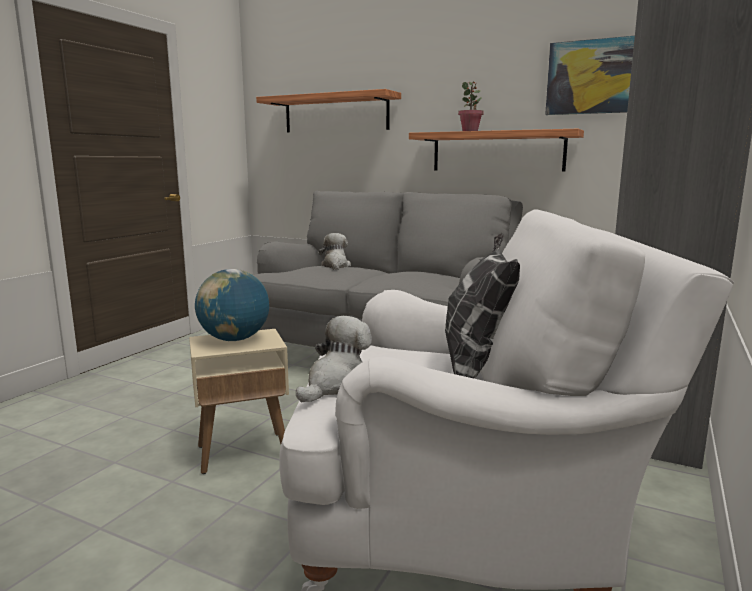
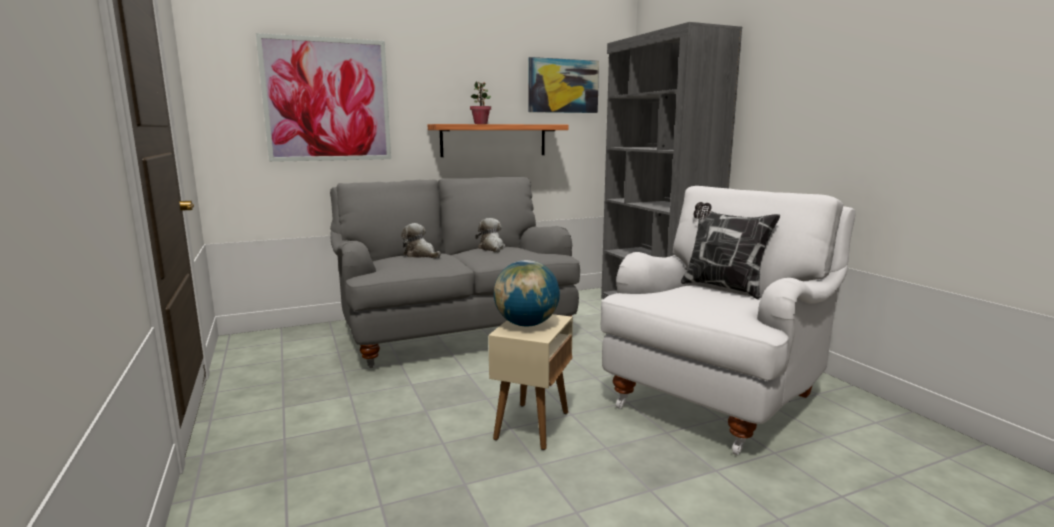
camera: 50 degrees left, 0 degrees up
(335, 114) = (327, 100): shelf -> picture
(336, 385) = (717, 313): plush toy -> plush toy (492, 248)

